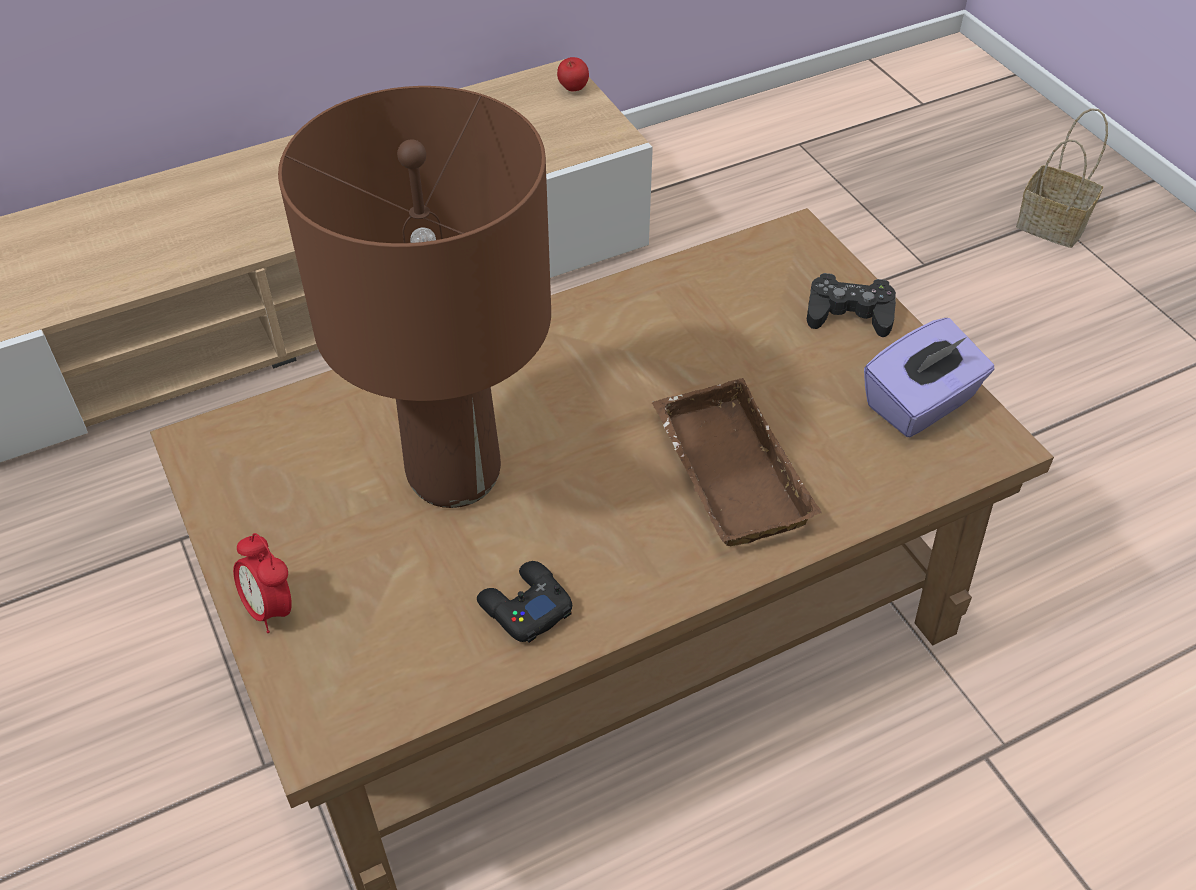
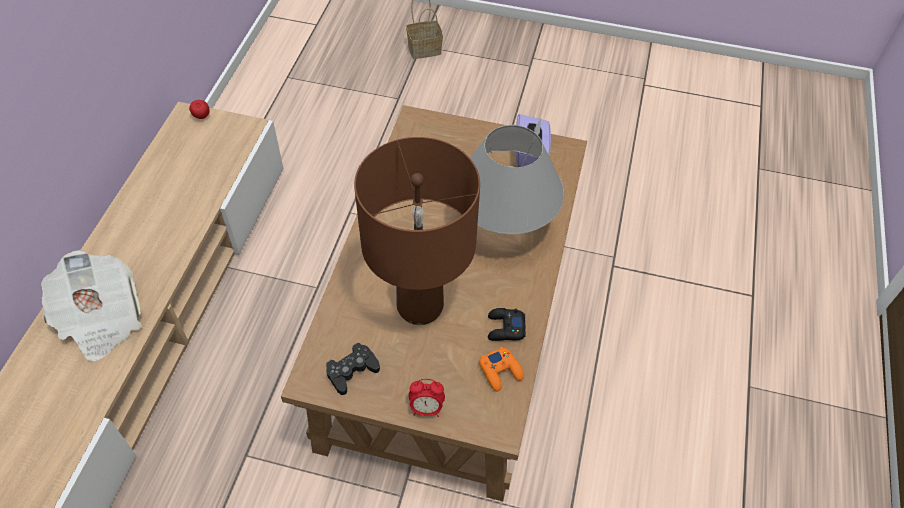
camera: 50 degrees left, 5 degrees up
(177, 227) = (100, 319): none -> newspaper
(431, 658) = (501, 371): none -> orange game controller
(724, 472) = (504, 227): brown tray -> grey table lamp
(849, 313) = (469, 137): black game controller -> black game controller (352, 371)

